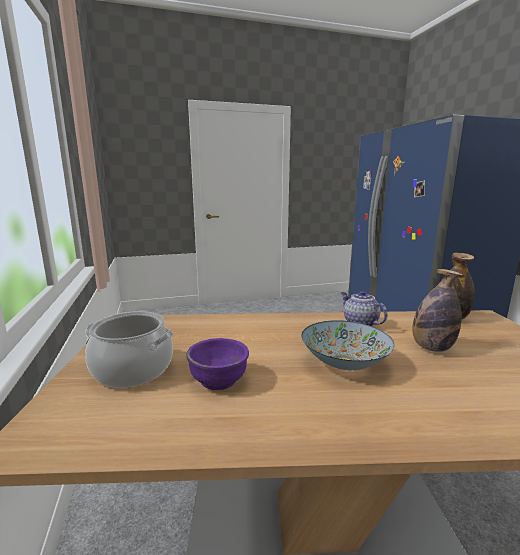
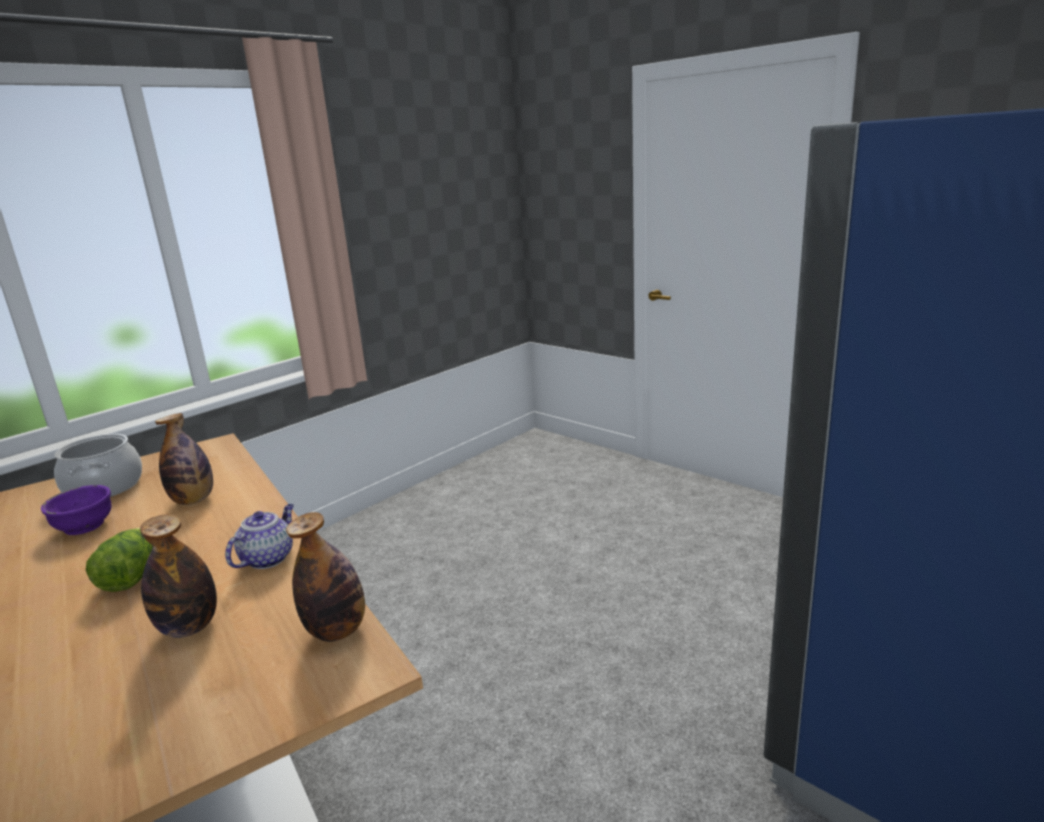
camera: 60 degrees right, 5 degrees up
(235, 336) = (193, 500): none -> bottle
(344, 363) = (130, 576): bowl -> lettuce

